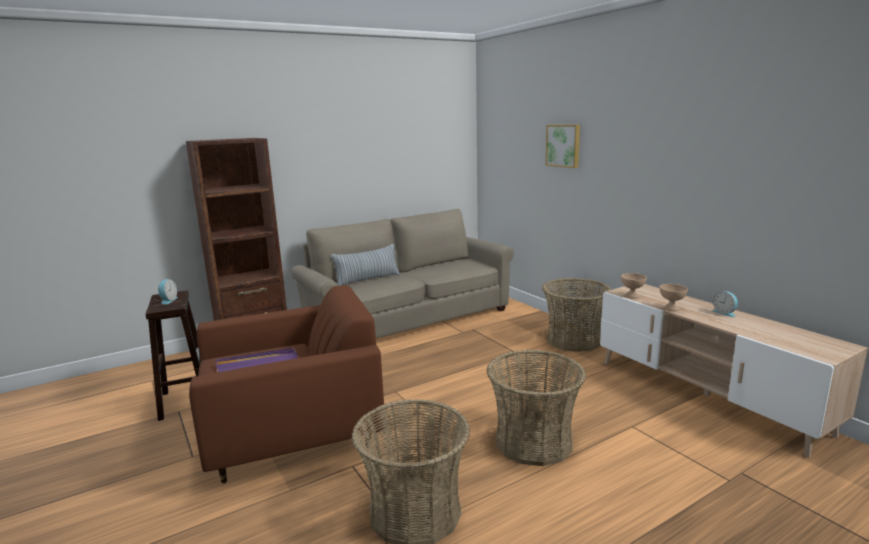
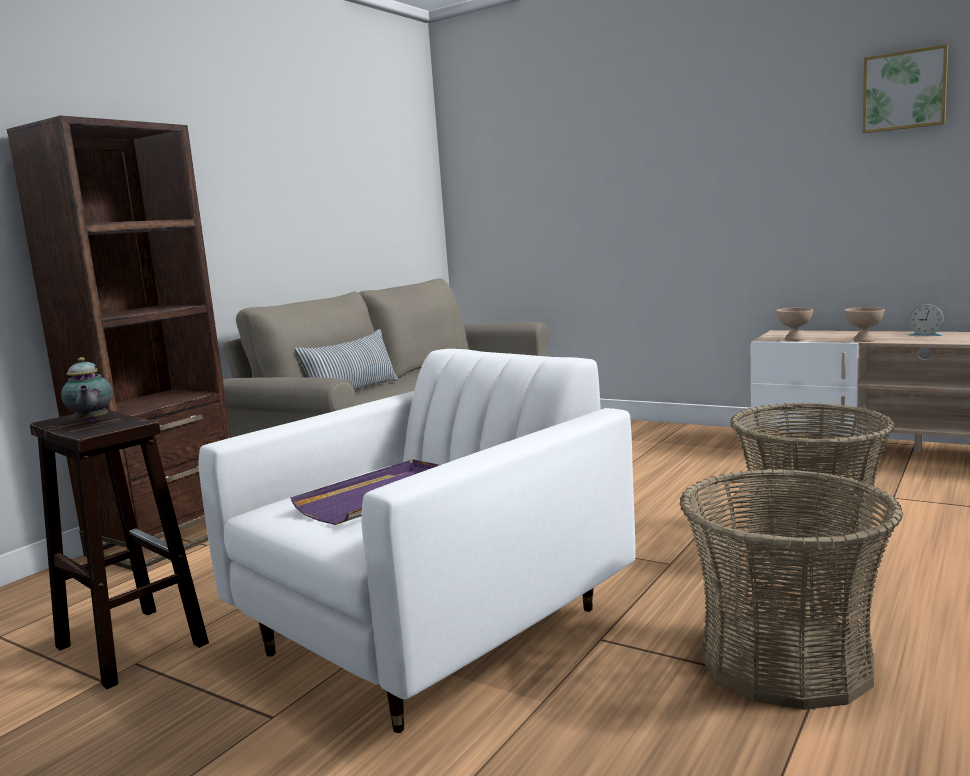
camera: 25 degrees left, 5 degrees down
(168, 300) = (91, 422): alarm clock -> teapot
(293, 435) = (435, 631): brown armchair -> white armchair
(564, 145) = (617, 157): picture -> picture (904, 90)
(574, 340) = (685, 436): basket -> none

